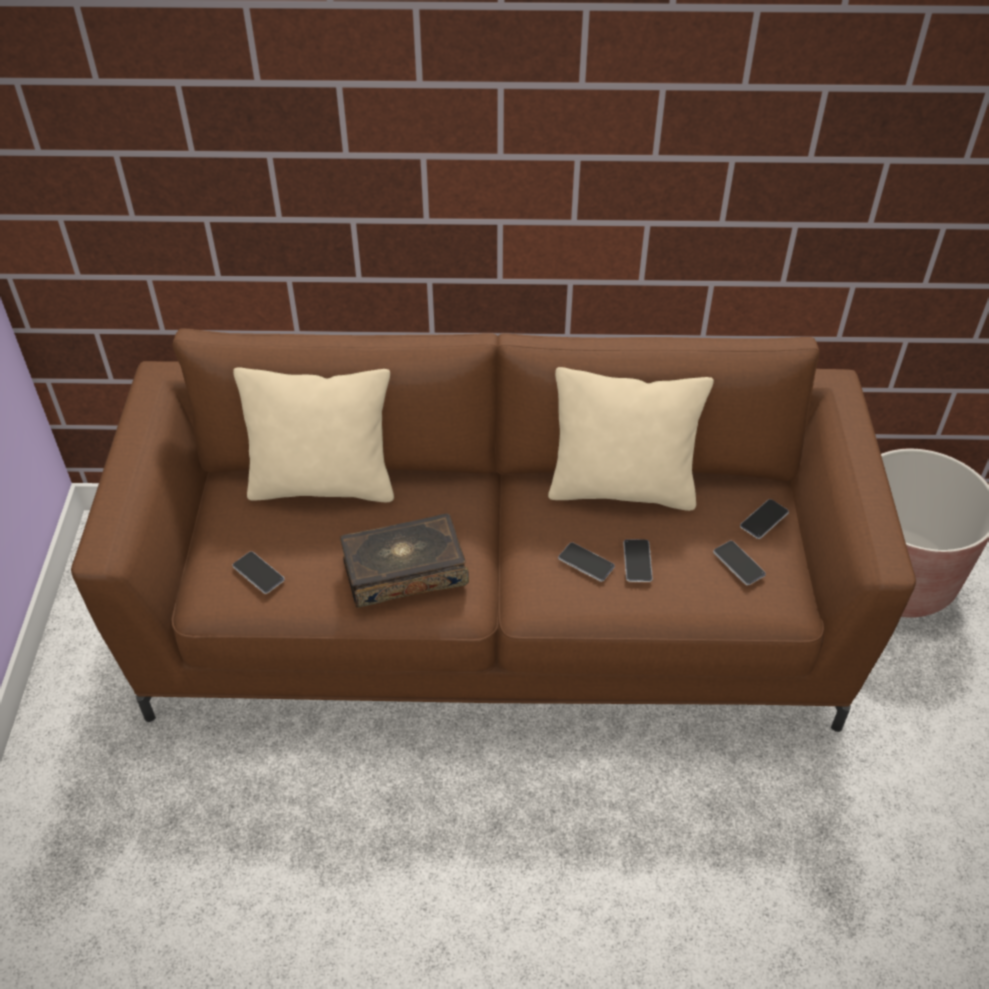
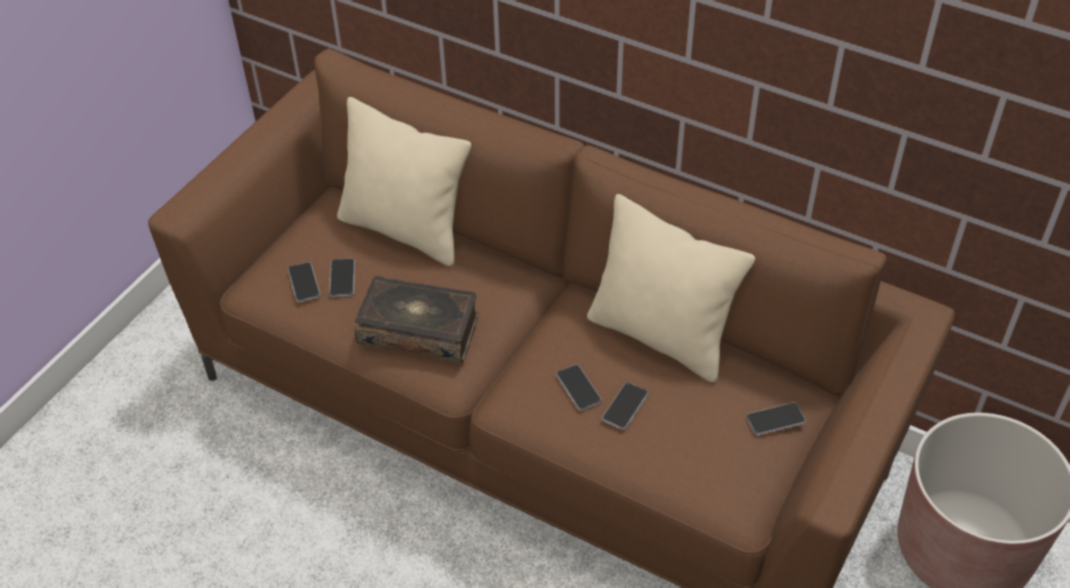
camera: 30 degrees right, 0 degrees up
(738, 563) = (719, 449): phone -> phone (342, 278)

